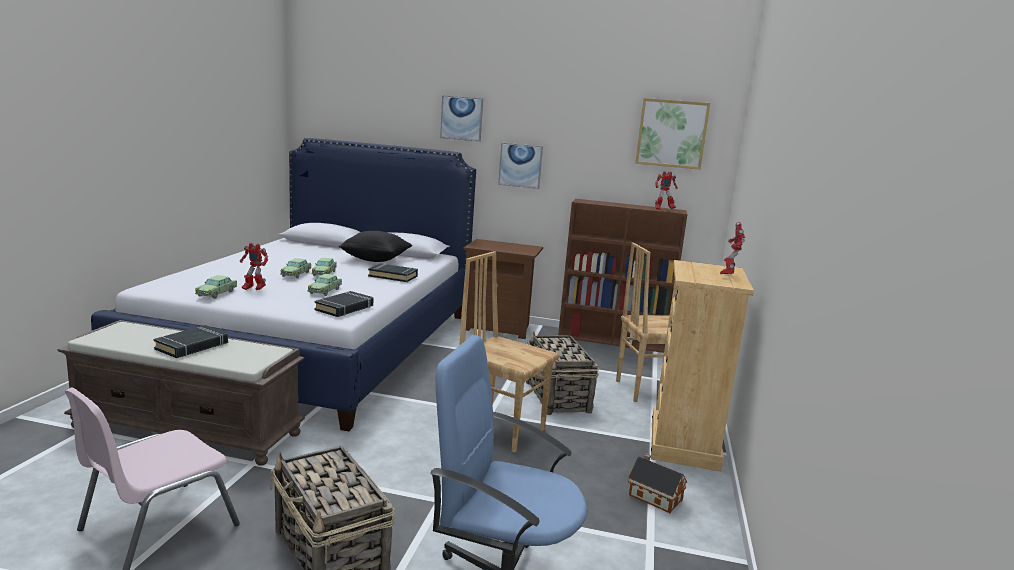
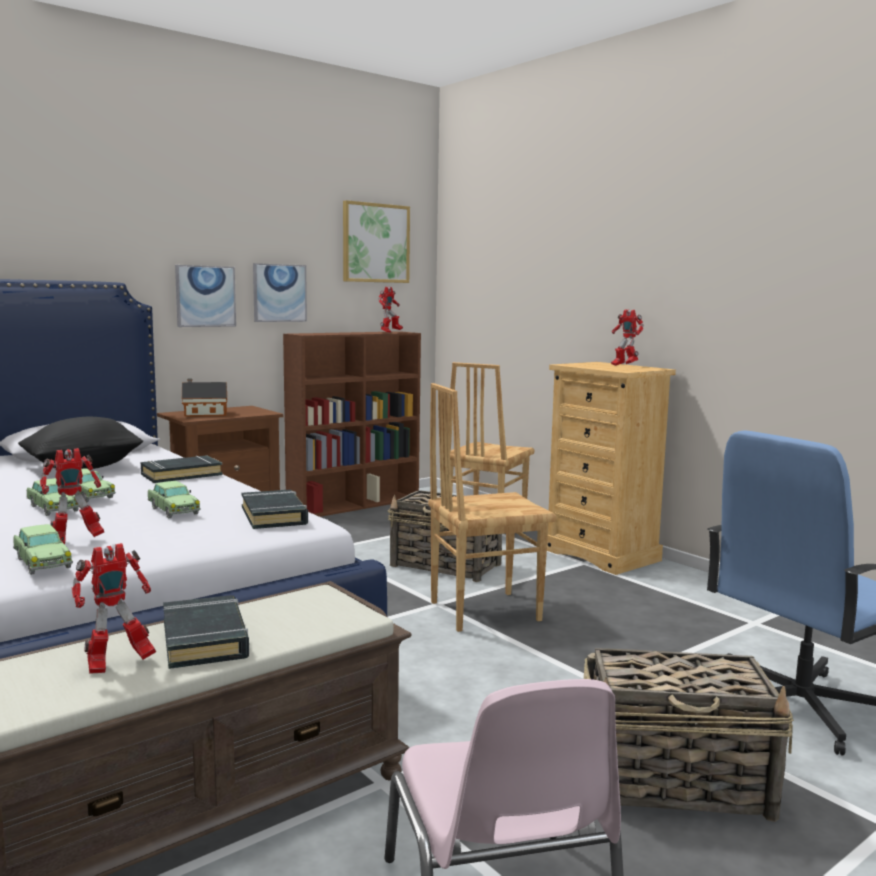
camera: 50 degrees left, 5 degrees down
(152, 340) = (117, 664): none -> toy robot
(461, 118) = (108, 230): picture -> picture (279, 293)
(653, 496) = (681, 596): toy house -> toy house (203, 414)

